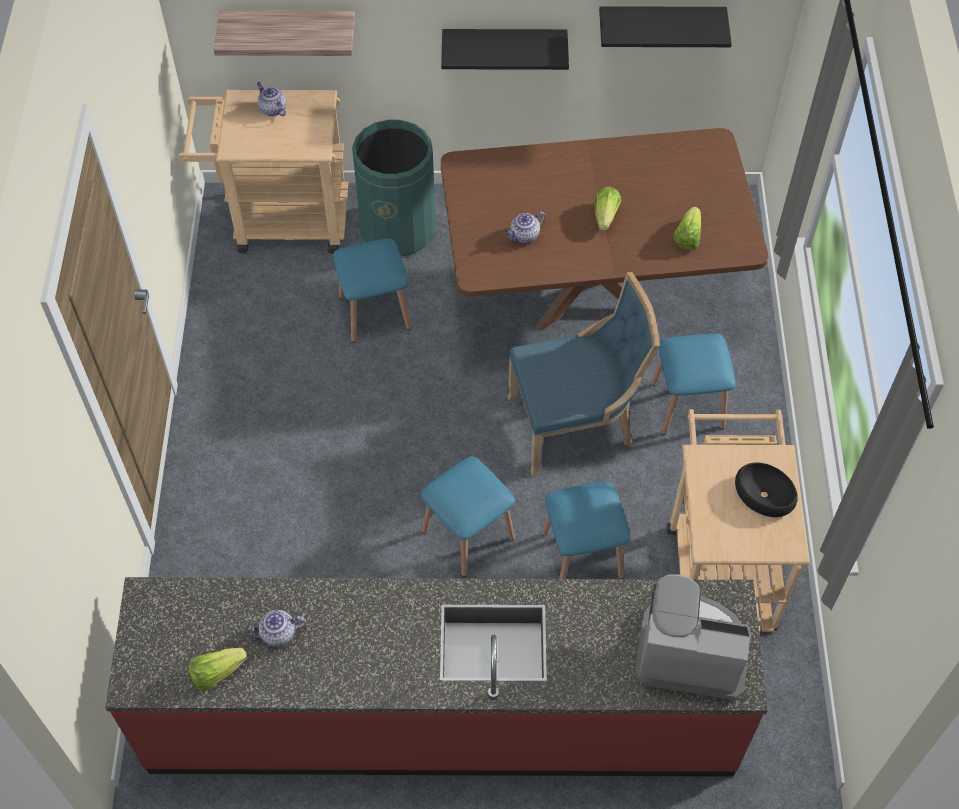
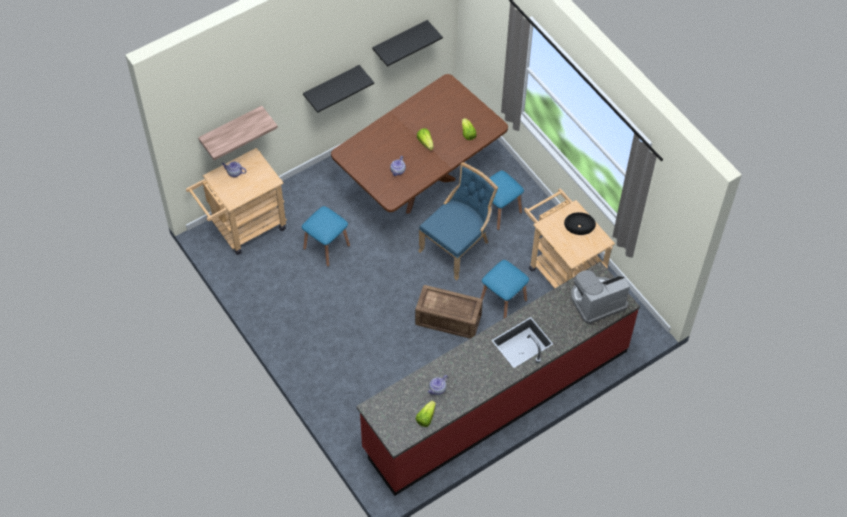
camera: 35 degrees left, 0 degrees up
(398, 229) = (305, 201): green trash can -> none
(468, 534) = (449, 320): blue stool -> crate

